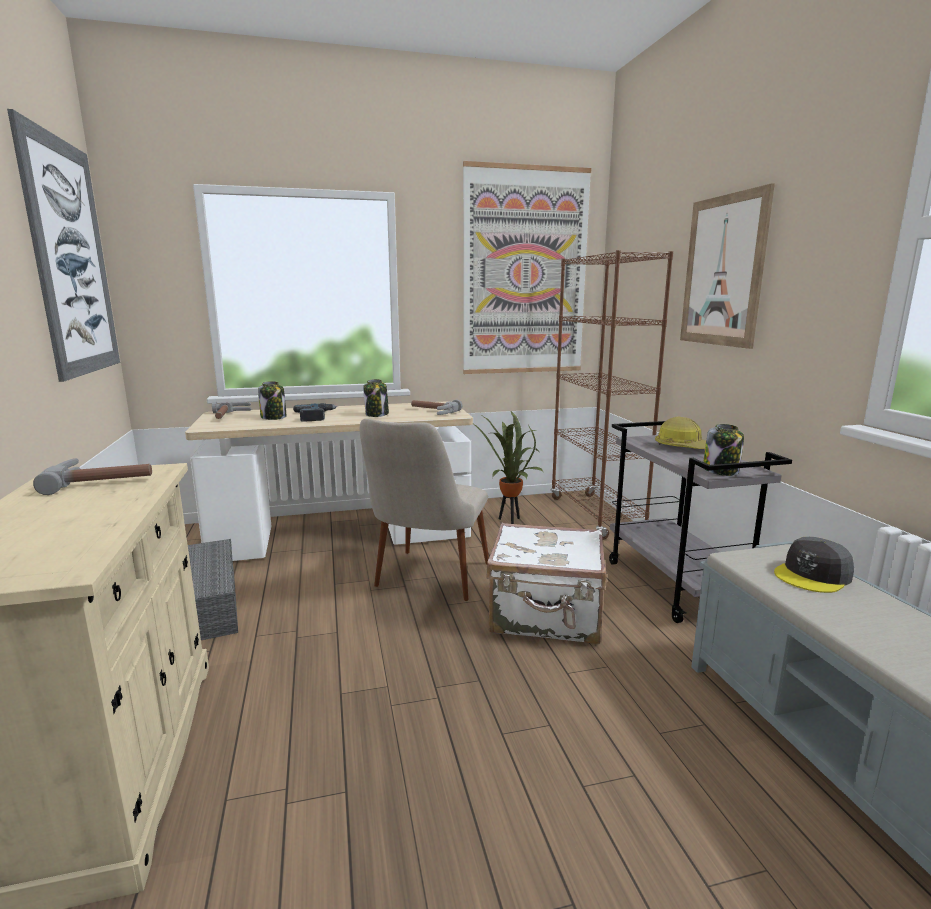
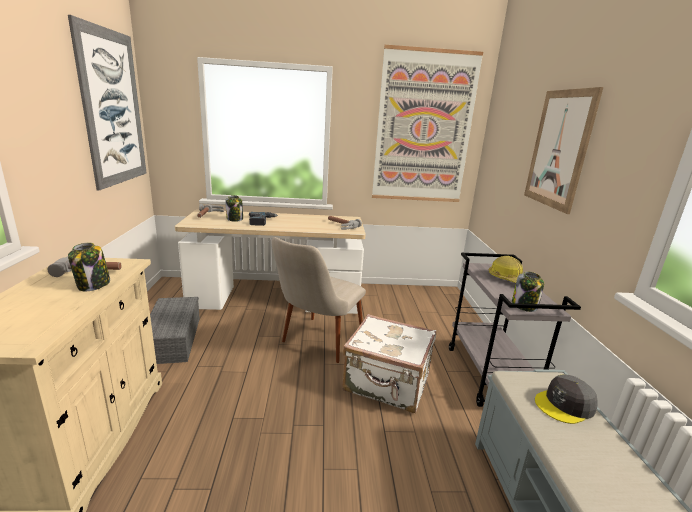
camera: 10 degrees right, 5 degrees up
(377, 414) = (302, 224): jar -> jar (93, 285)
(509, 521) = (390, 304): potted plant -> none
(595, 516) = (453, 309): brown bookcase -> none

